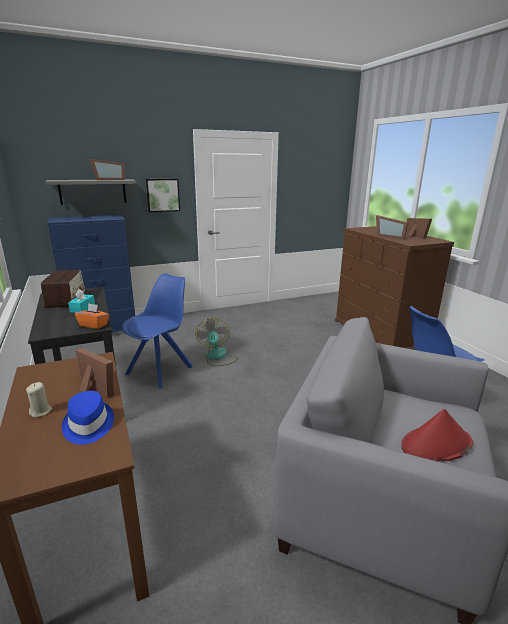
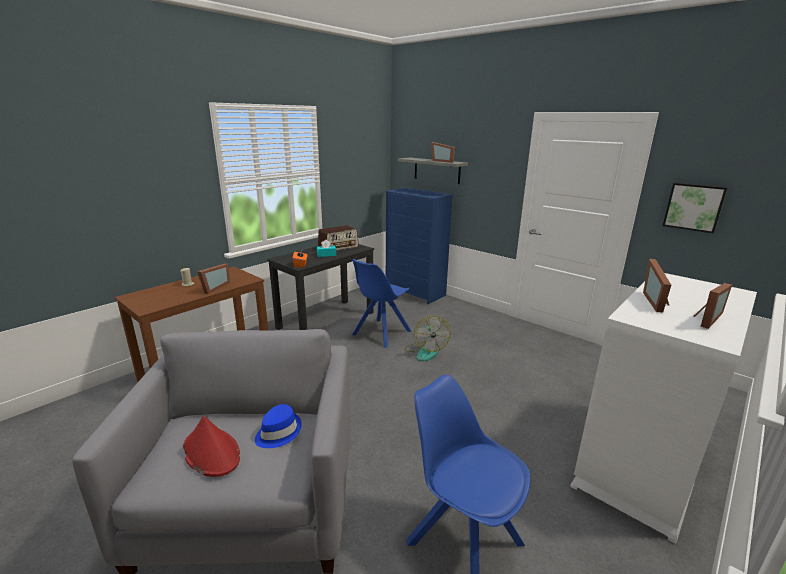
camera: 65 degrees right, 0 degrees up
(88, 425) = (175, 297): blue hat -> blue hat (278, 432)
(161, 369) = (380, 333): blue chair -> blue chair turned 120 degrees clockwise
(163, 195) = (491, 181): picture -> picture (694, 207)
(217, 357) = (425, 351): fan -> fan turned 120 degrees clockwise
(381, 333) = (642, 463): brown dresser -> white dresser

